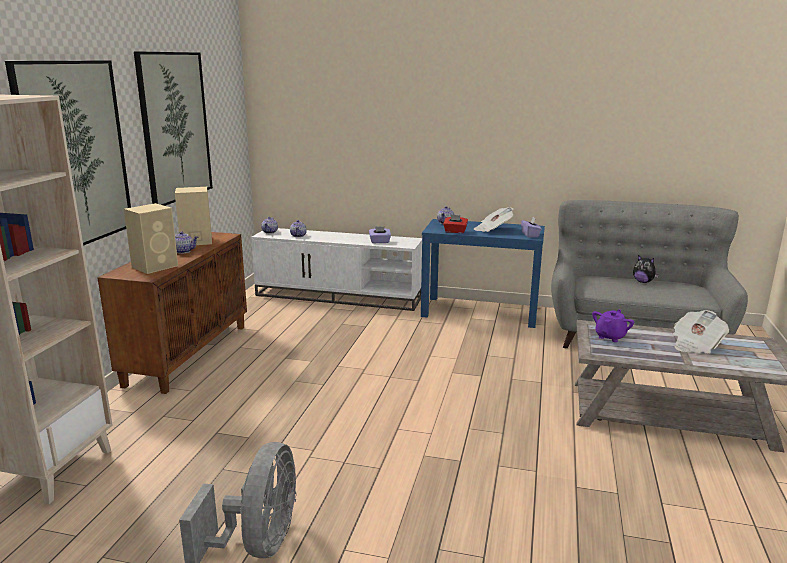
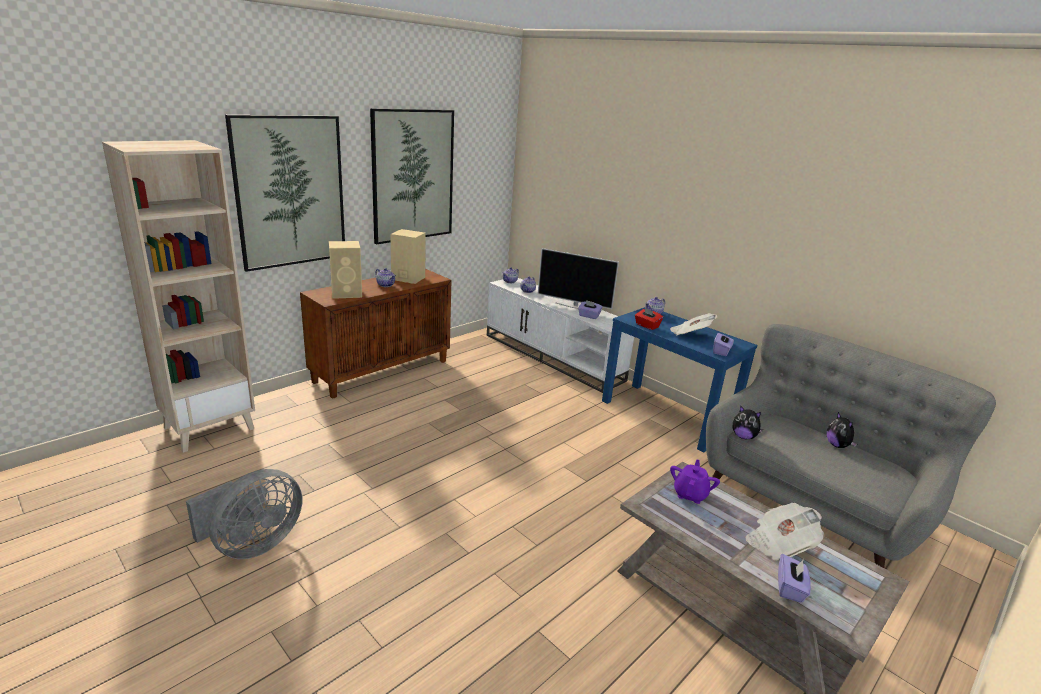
camera: 30 degrees right, 5 degrees up
(357, 238) = (574, 306): none -> television
(587, 293) = (743, 437): none -> plush toy
(610, 337) = (690, 494): purple teapot -> purple teapot turned 45 degrees counterclockwise
(733, 365) = (790, 588): none -> purple tissue box

